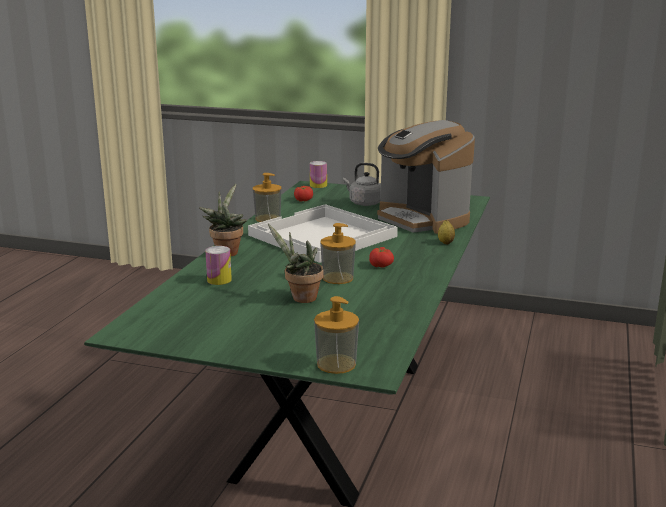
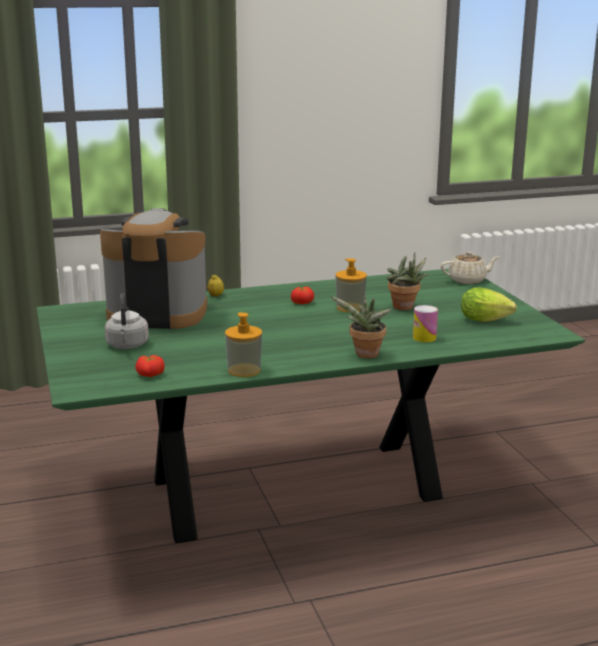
camera: 125 degrees left, 0 degrees up
(206, 319) = (487, 320): none -> lettuce
(318, 185) = (71, 385): can -> none
(322, 236) = (264, 335): white tray -> none
(336, 364) = (468, 280): soap dispenser -> beige teapot
(422, 219) = (157, 314): coffee machine -> coffee machine turned 105 degrees counterclockwise

